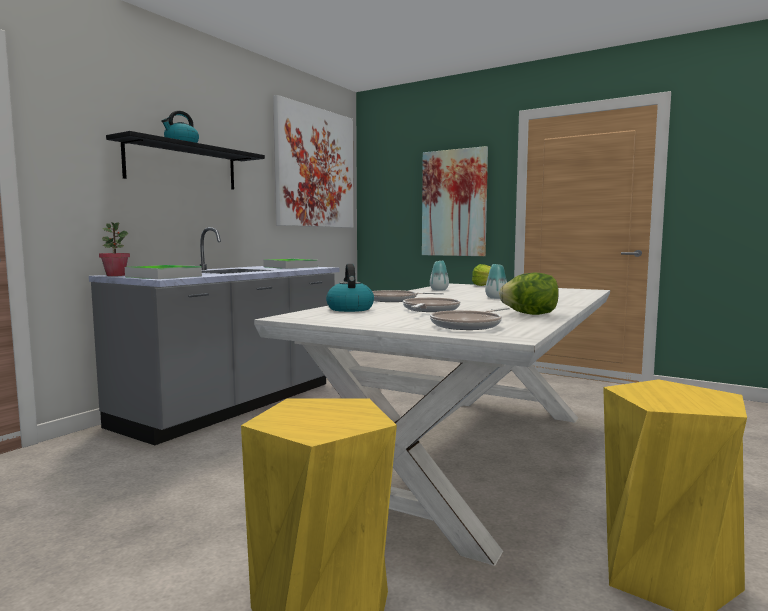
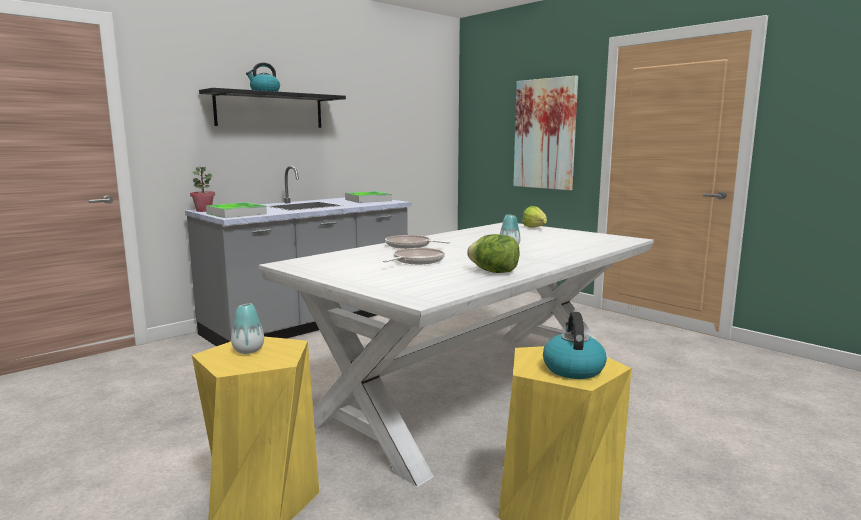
camera: 15 degrees right, 5 degrees up
(315, 168) = (409, 100): picture -> none
(349, 309) = (352, 256): kettle -> kettle (572, 368)
(439, 290) = (478, 232): vase -> vase (248, 350)
(469, 325) = (412, 283): frying pan -> none

